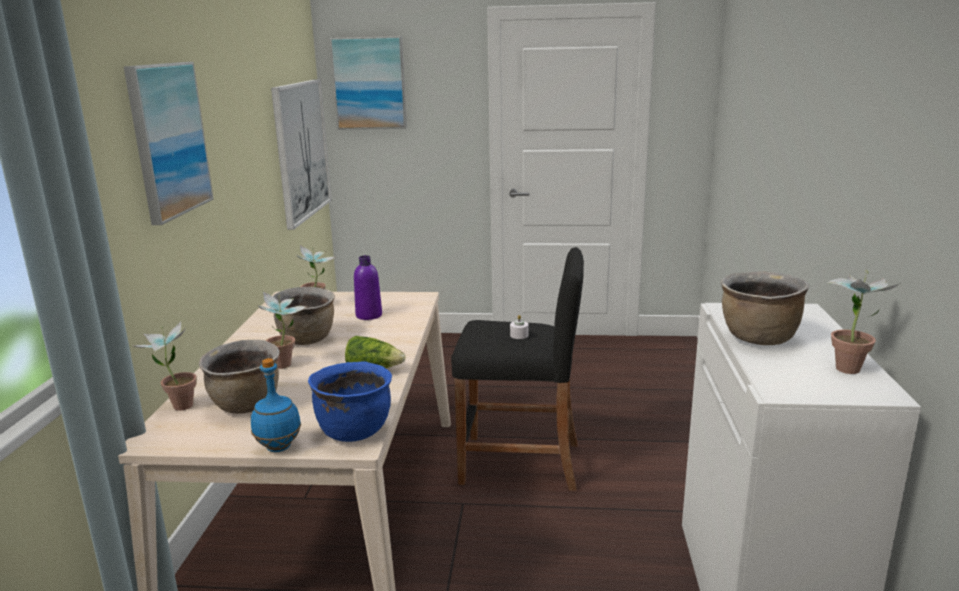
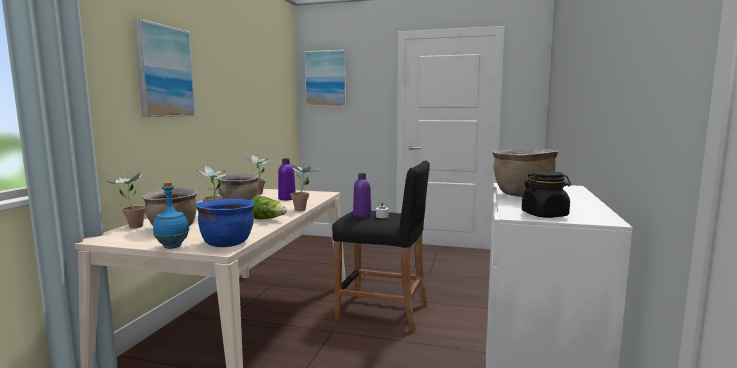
camera: 10 degrees right, 10 degrees down
(301, 150) = (277, 112): picture -> none
(490, 336) = (362, 215): none -> purple bottle
(811, 387) = (544, 215): none -> black jar
(850, 366) = (586, 208): potted plant -> potted plant (304, 209)

